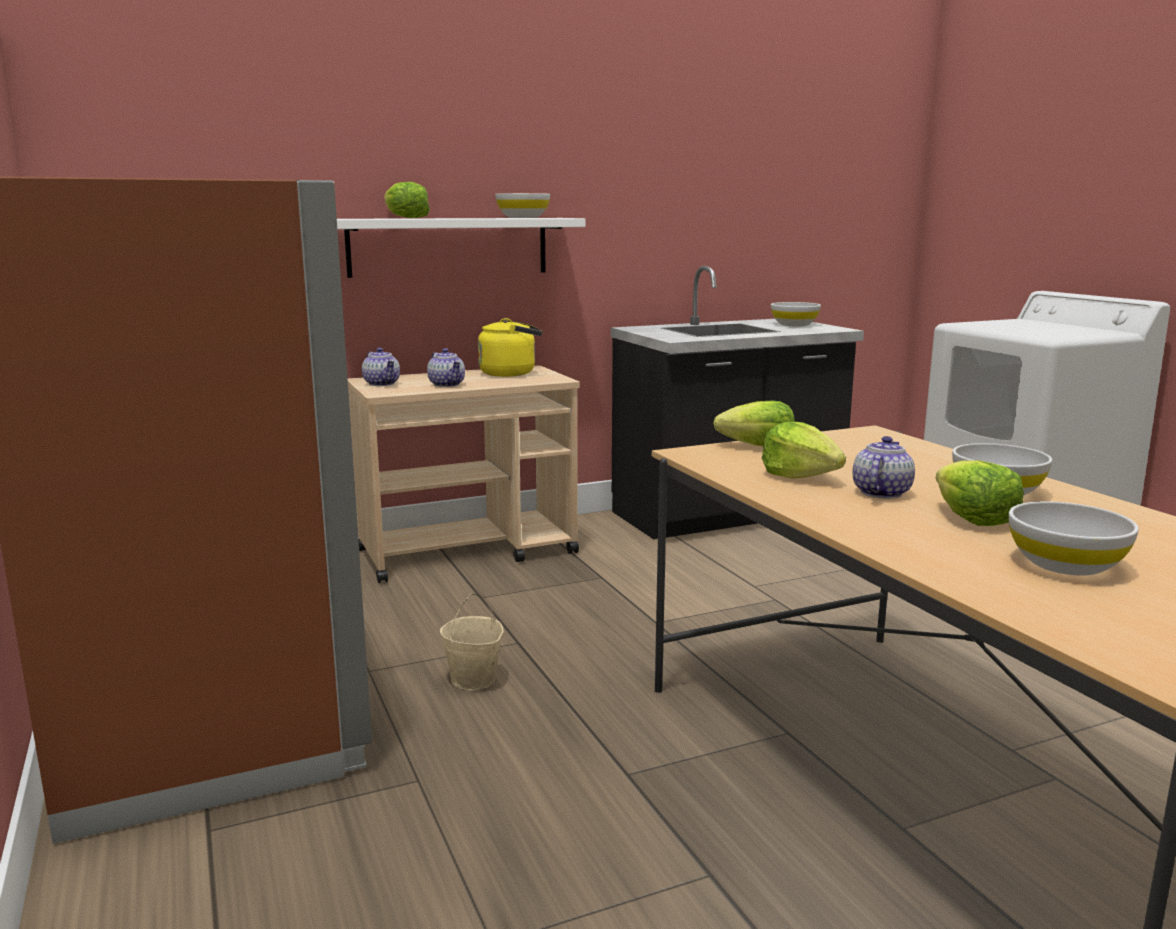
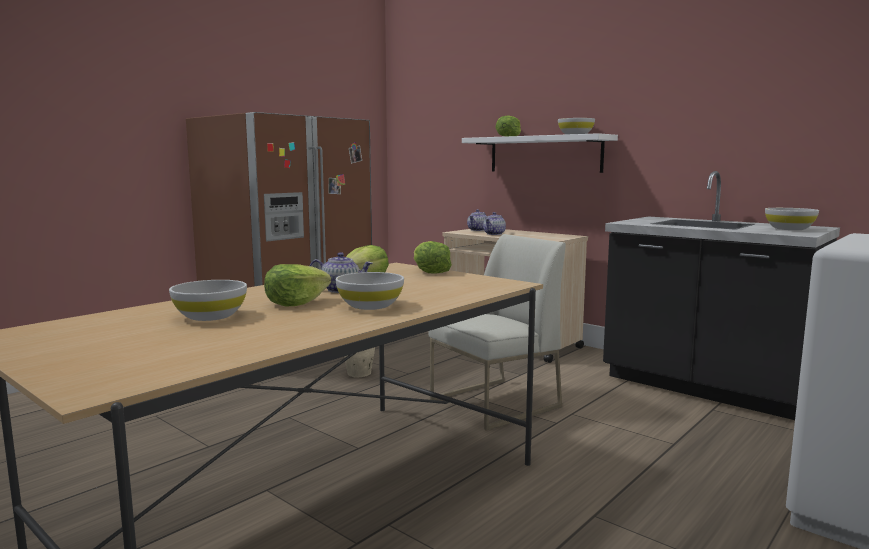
camera: 65 degrees right, 5 degrees down
(511, 373) = (548, 235): yellow kettle -> none
(692, 615) = (495, 404): none -> white chair

